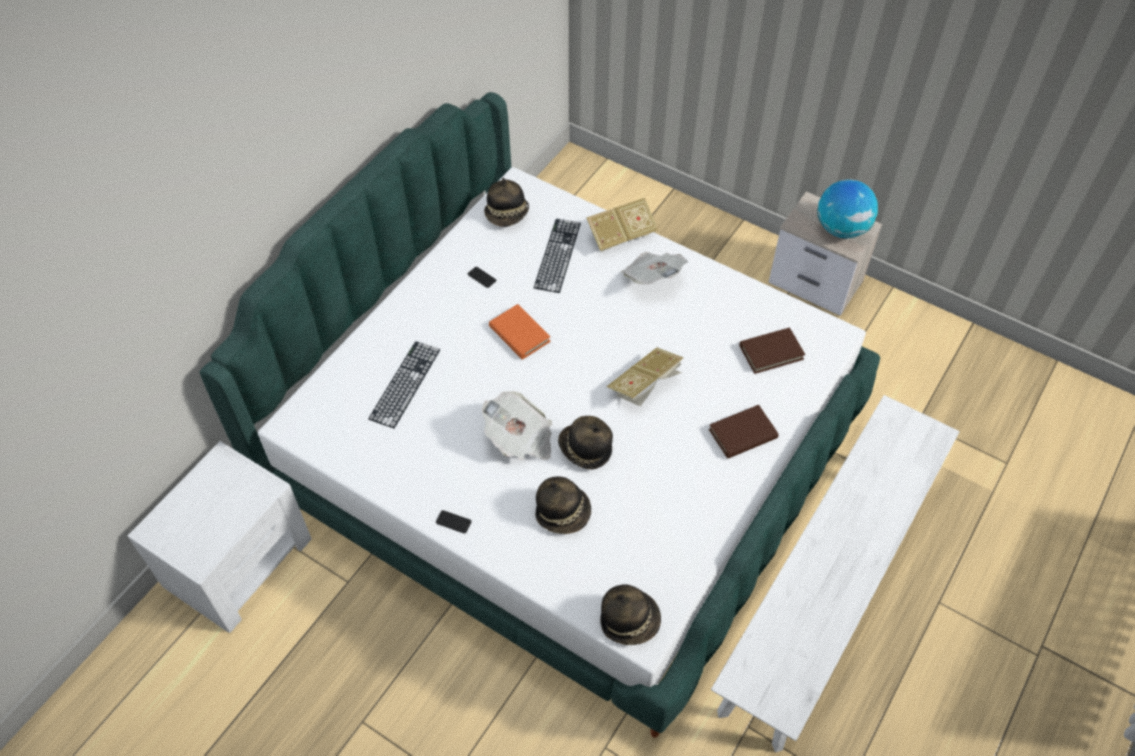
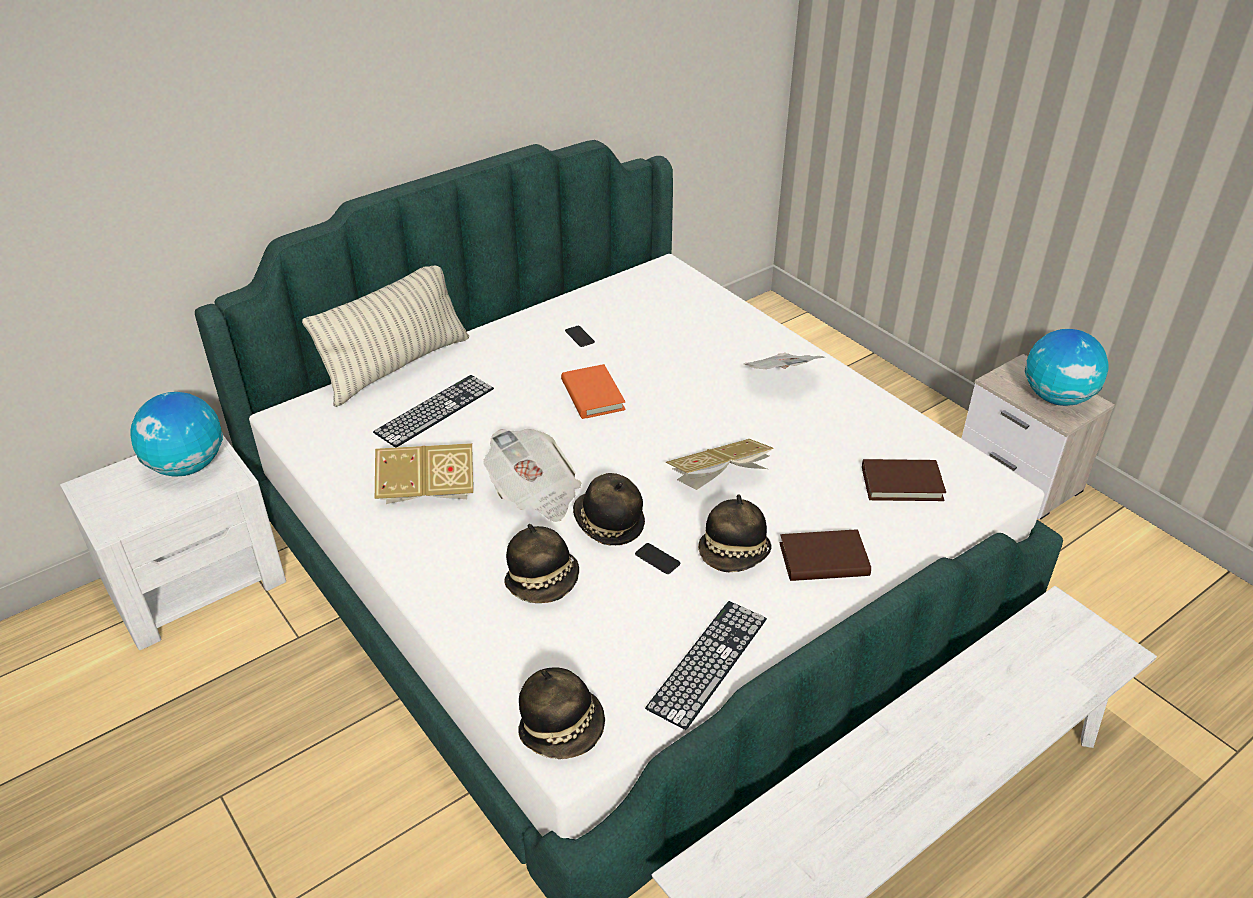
camera: 20 degrees right, 15 degrees down
(223, 487) = (187, 466): none -> globe
(351, 349) = (397, 366): none -> pillow
(453, 522) = (404, 556): phone -> phone (657, 559)
(507, 214) = (640, 290): hat -> hat (734, 555)
(557, 255) = (678, 335): keyboard -> keyboard (708, 662)
(620, 235) = (762, 333): book -> book (427, 490)

